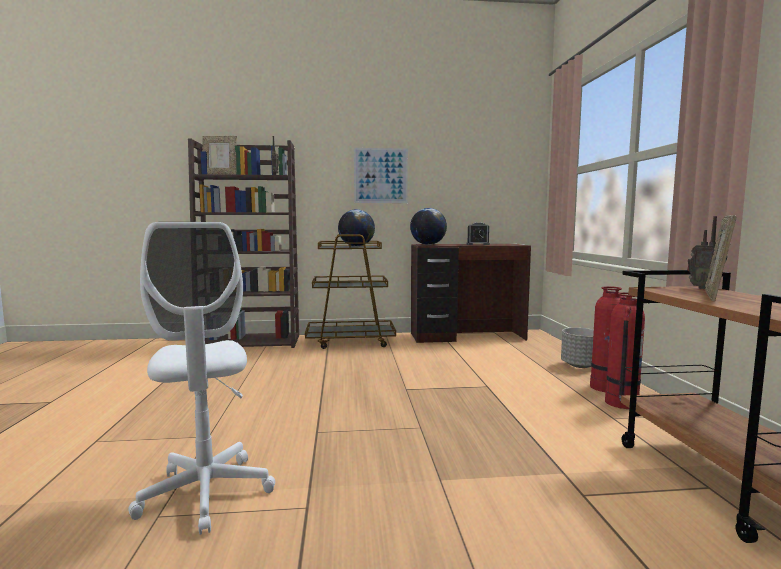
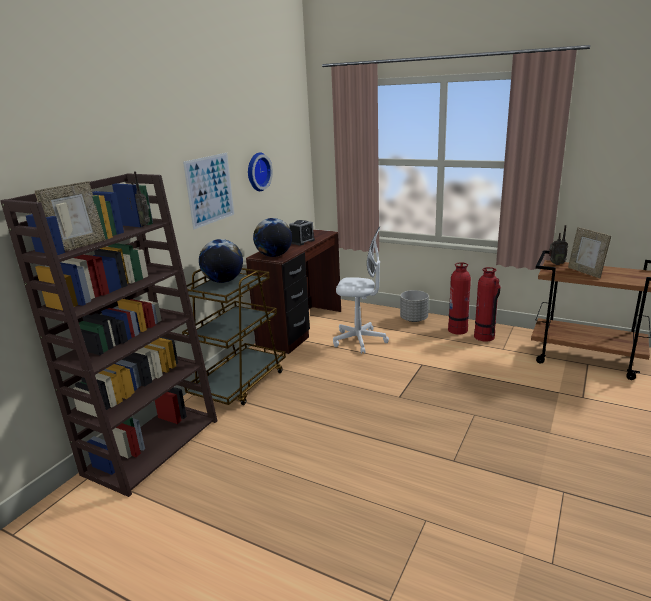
camera: 55 degrees left, 15 degrees up
(206, 493) = (528, 534): white office chair -> white office chair (359, 340)
(448, 172) = (257, 172): none -> wall clock

